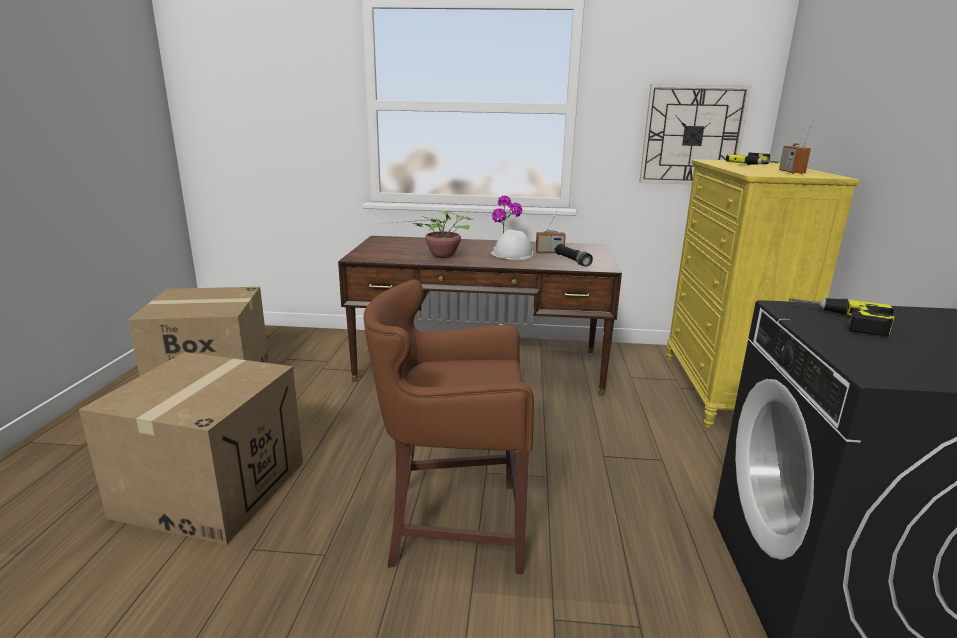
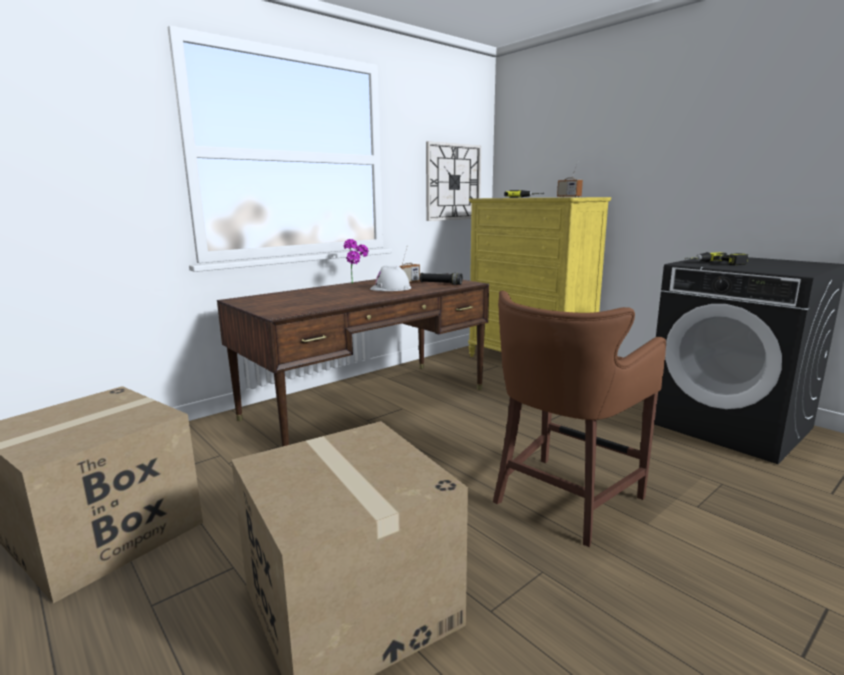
camera: 45 degrees left, 5 degrees down
(440, 256) = (344, 299): potted plant -> none

